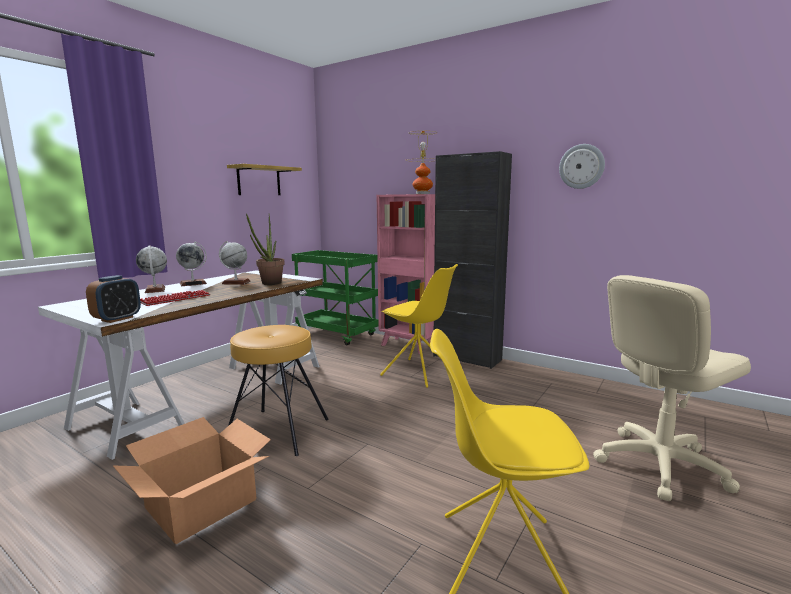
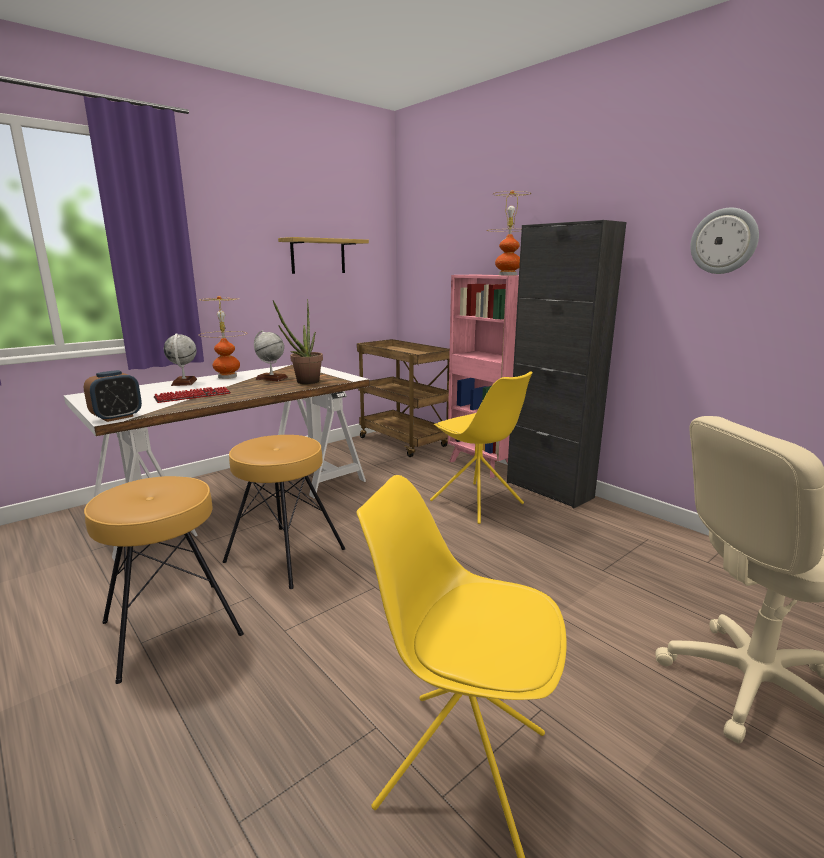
camera: 15 degrees right, 5 degrees up
(193, 283) = (228, 376): globe -> table lamp
(200, 503) = (171, 627): cardboard box -> brown stool
(338, 335) = (405, 442): green cart -> brown cart

